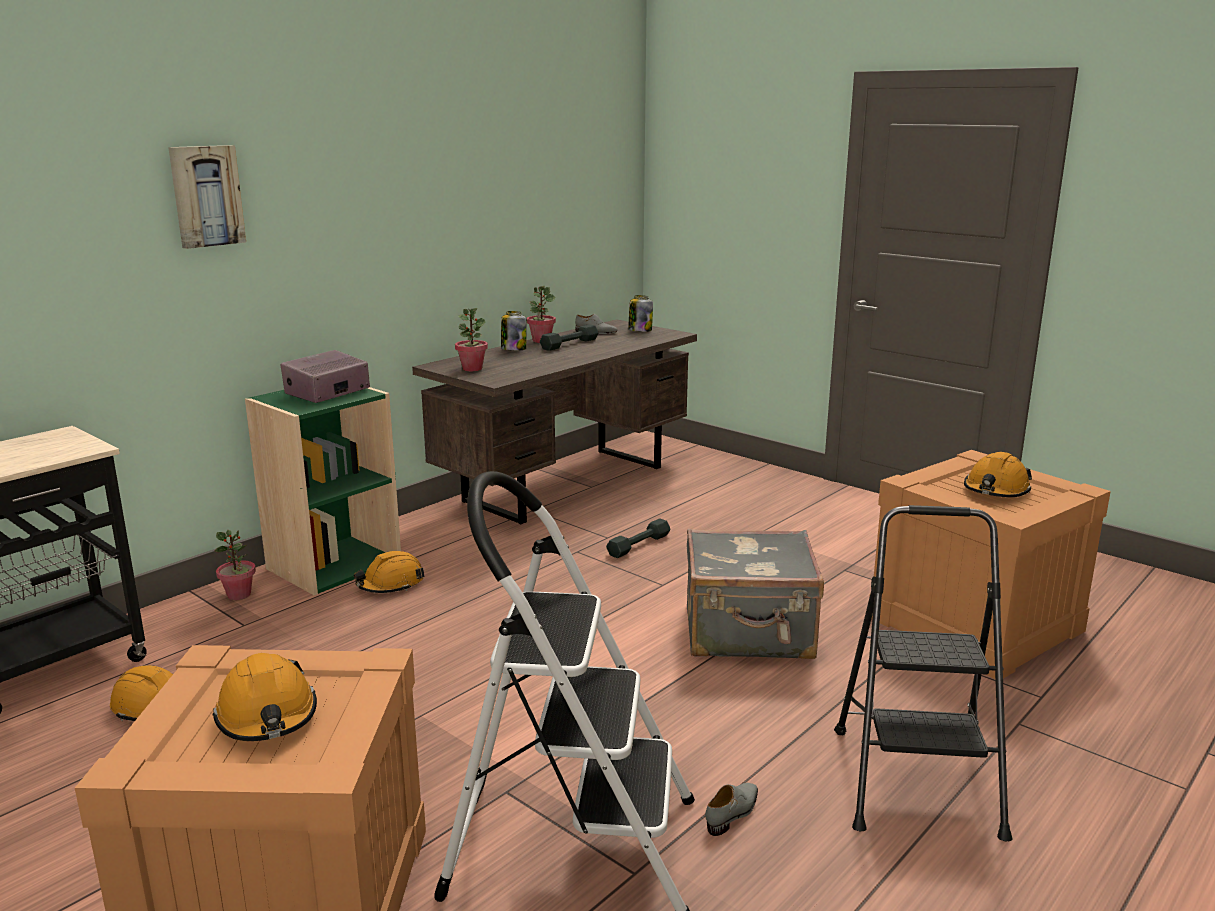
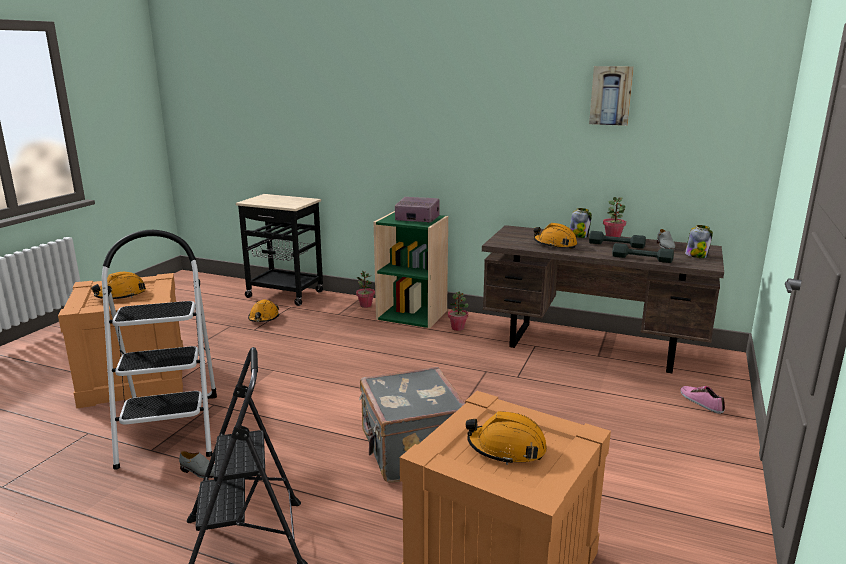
camera: 70 degrees right, 0 degrees up
(206, 196) = (391, 103): picture -> picture (611, 95)
(391, 584) = (400, 332): orange hard hat -> orange hard hat (555, 244)
(472, 368) = (517, 235): potted plant -> potted plant (458, 328)
(638, 545) = (516, 389): grey dumbbell -> grey dumbbell (641, 258)
(726, 472) = (701, 402): none -> shoe

